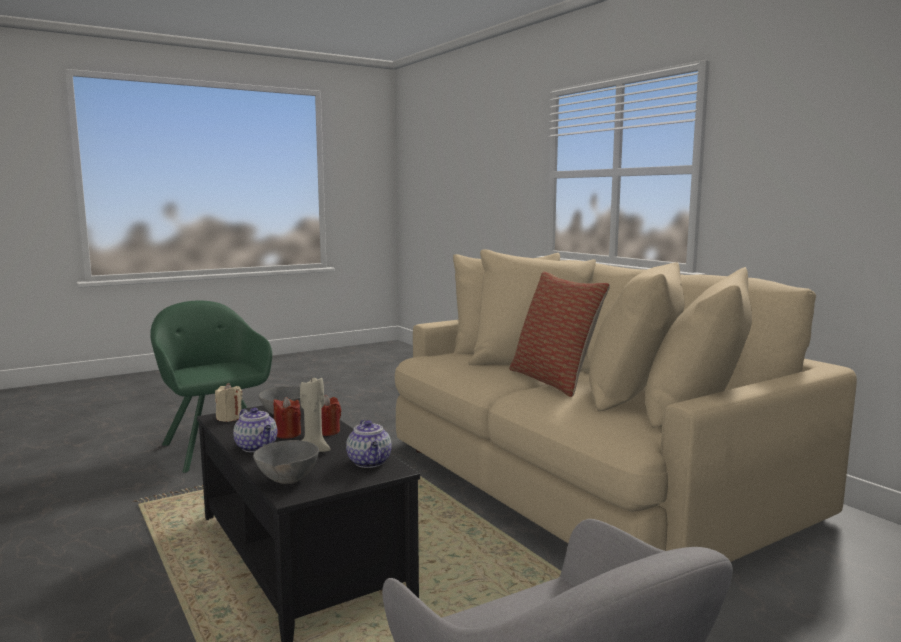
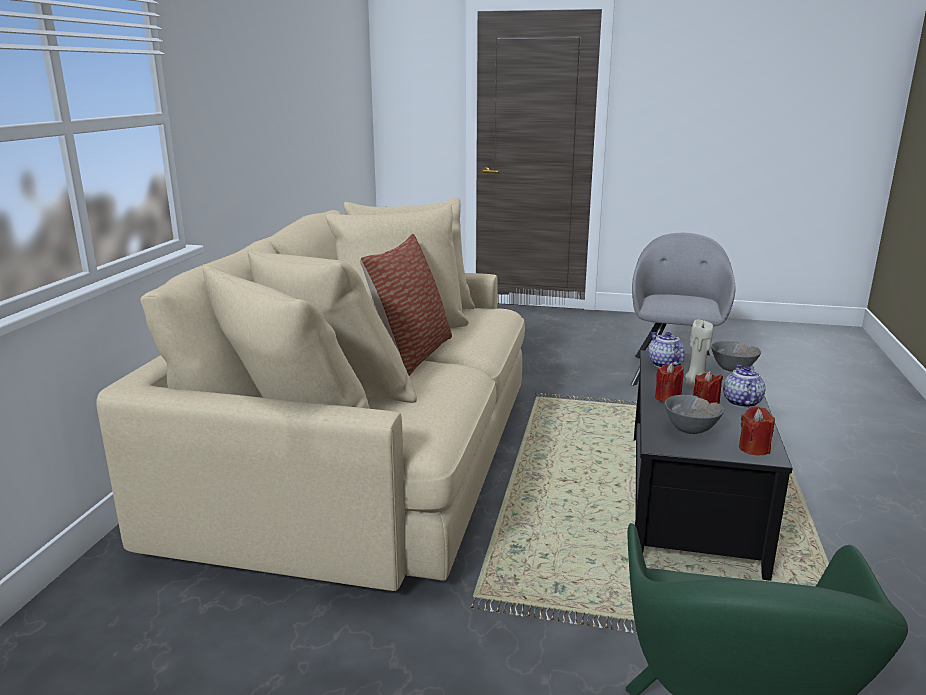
camera: 135 degrees left, 10 degrees up
(229, 418) = (754, 448): beige candle -> red candle
(370, 462) = (664, 364): teapot -> teapot turned 45 degrees counterclockwise

